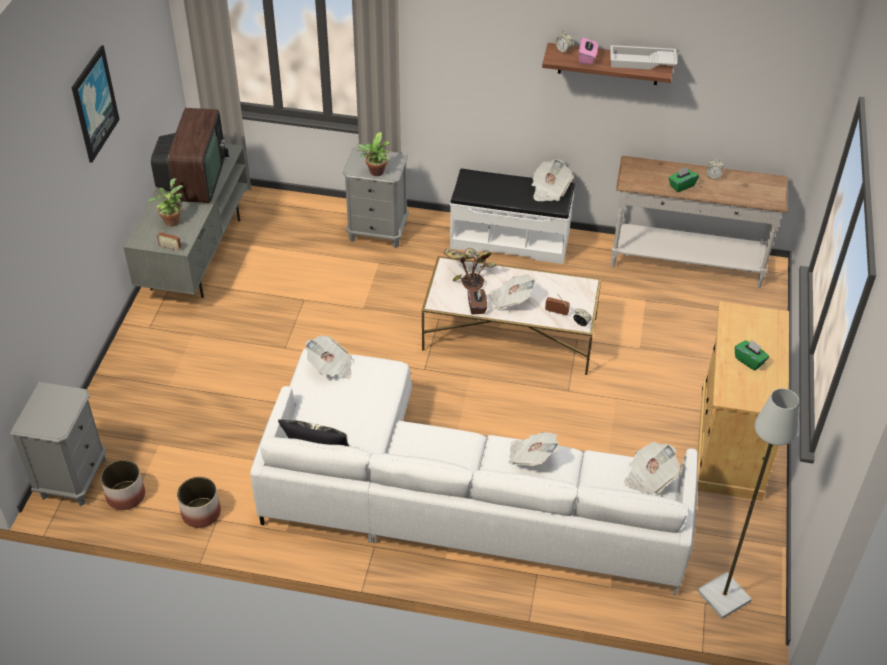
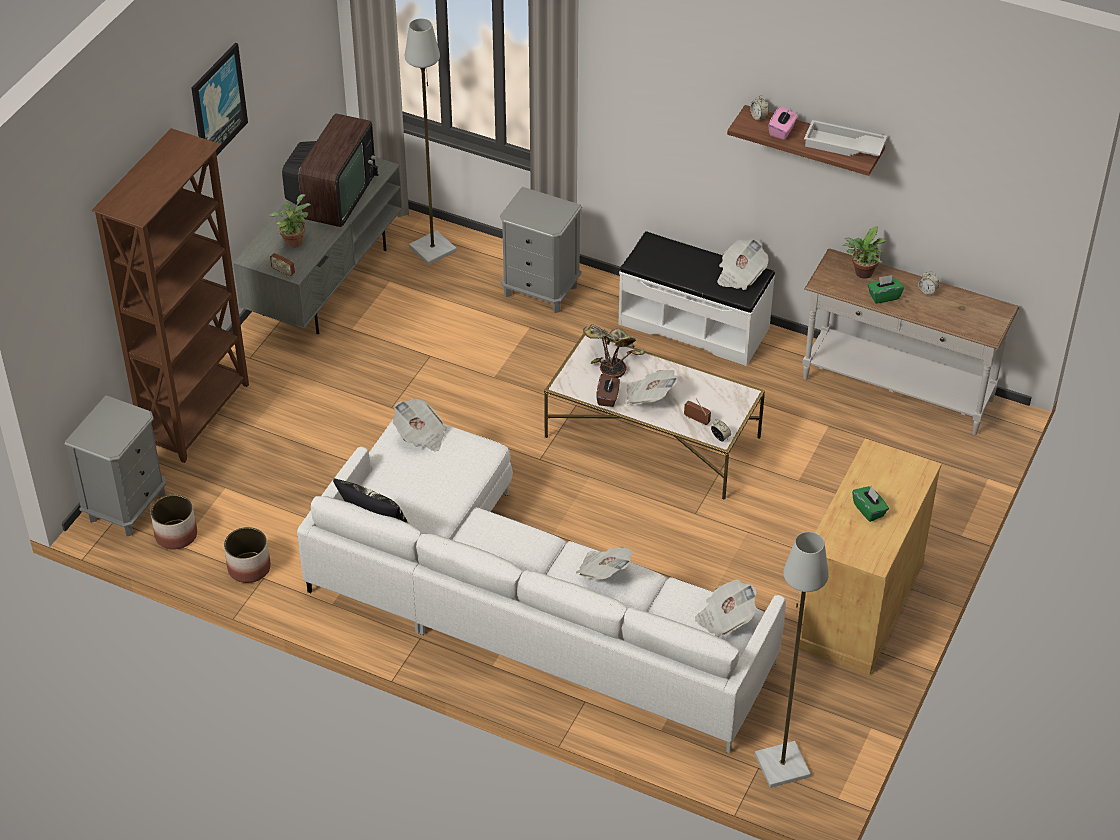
camera: 15 degrees right, 0 degrees up
(116, 384) = (197, 415): none -> brown bookcase
(278, 213) = (432, 248): none -> grey floor lamp
(375, 173) = (536, 222): potted plant -> potted plant (862, 274)

